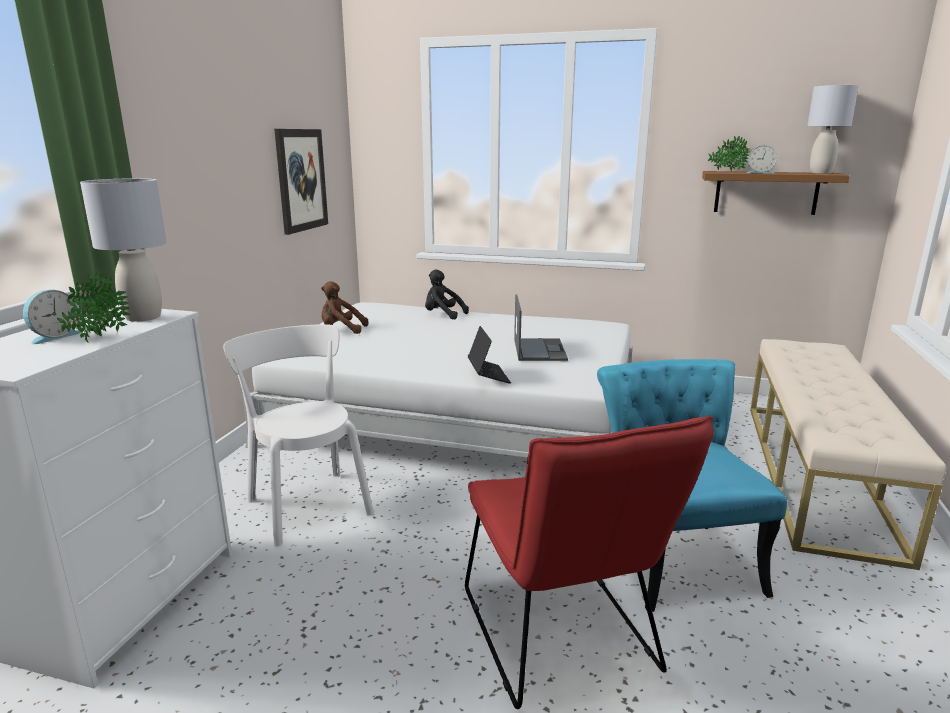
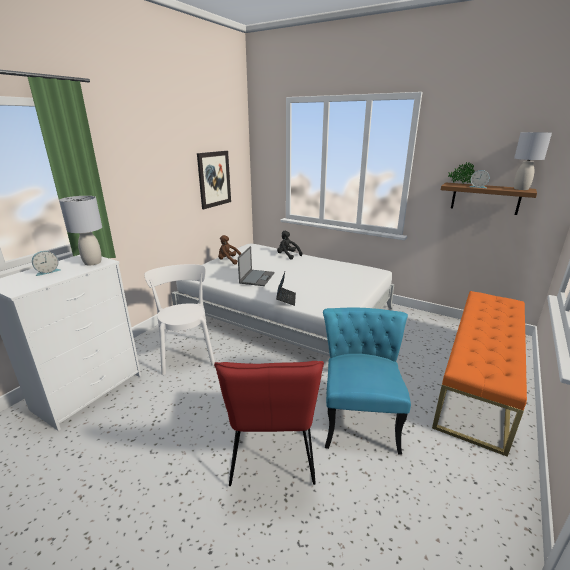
camera: 15 degrees right, 5 degrees up
(97, 339) = (62, 275): potted plant -> none
(539, 350) = (324, 285): laptop -> laptop (257, 277)
(816, 472) = (478, 380): beige bench -> orange bench

